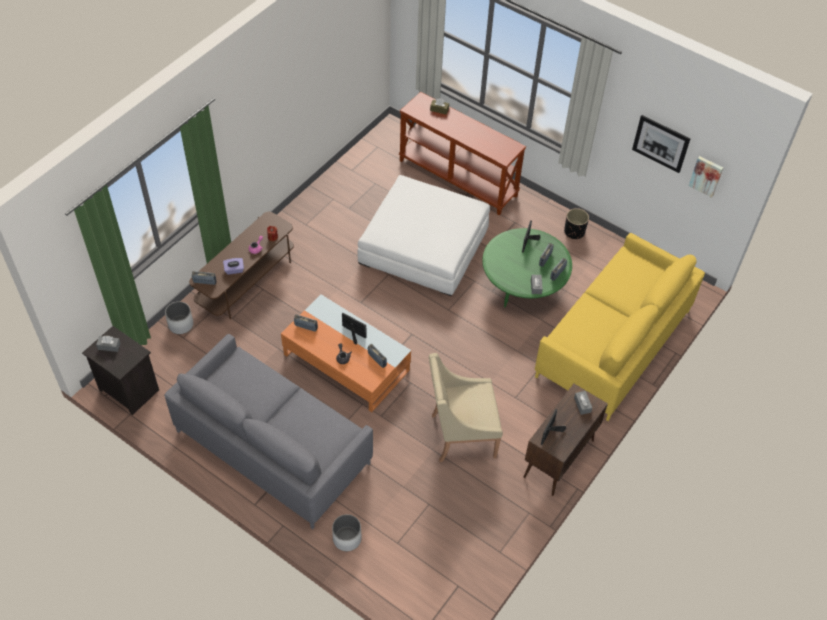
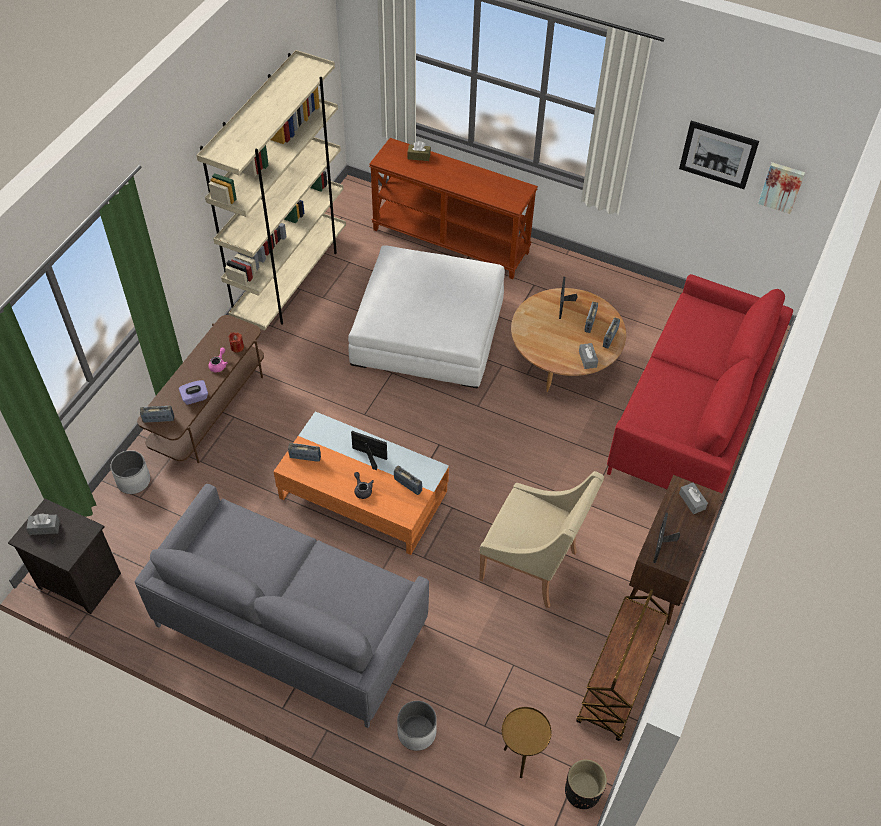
camera: 10 degrees left, 0 degrees up
(327, 191) = (290, 280): none -> beige bookcase
(418, 570) = (520, 758): none -> brown side table
(460, 435) = (532, 566): beige armchair -> beige armchair turned 135 degrees counterclockwise
(501, 533) = (616, 687): none -> brown cart
(523, 286) = (563, 361): green coffee table -> brown coffee table
(574, 232) = (608, 286): black planter -> black planter (582, 792)
(613, 343) = (692, 416): yellow sofa -> red sofa

